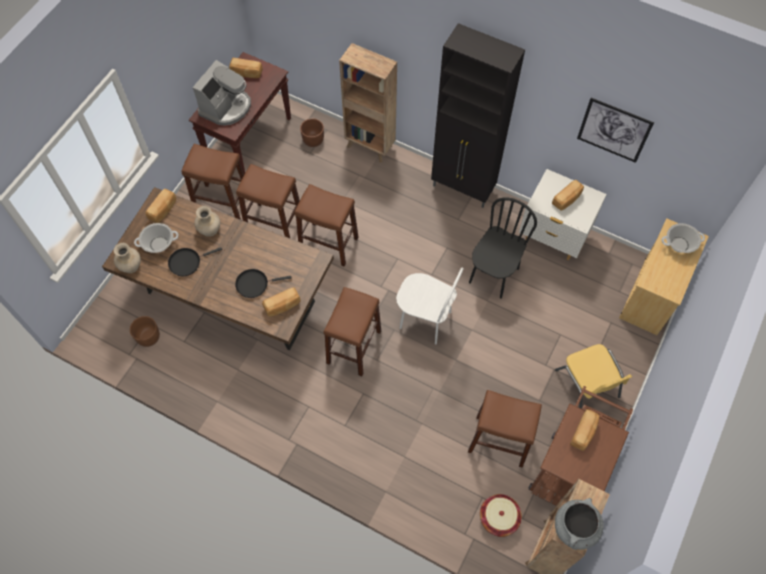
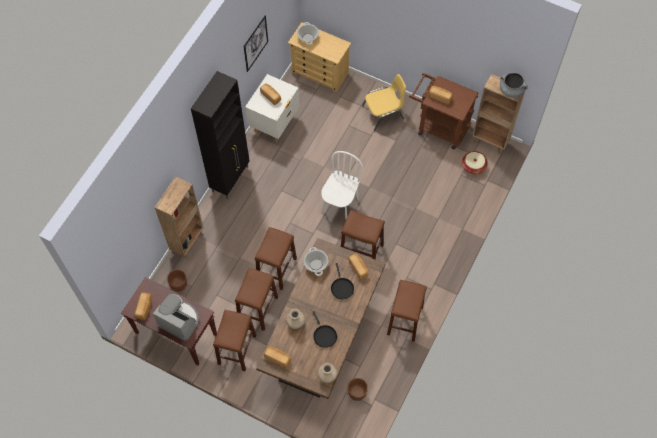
camera: 90 degrees left, 0 degrees up
(159, 244) = (308, 357): cooking pot -> cooking pot (316, 264)
(493, 275) = (304, 162): black chair -> none
(499, 440) = (424, 164): brown stool -> brown stool (405, 320)

